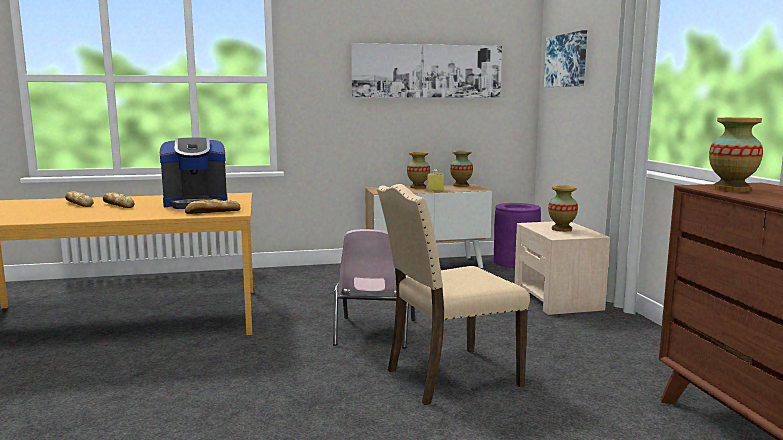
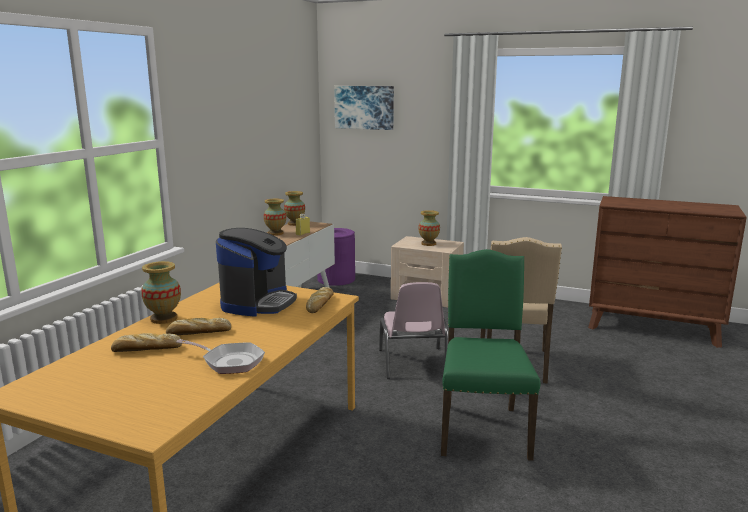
camera: 55 degrees left, 5 degrees up
(65, 216) = (229, 362): none -> frying pan
(265, 393) = (482, 429): none -> green chair
(373, 333) = (413, 363): pink chair -> pink chair turned 45 degrees clockwise
(427, 71) = (264, 120): picture -> none
(732, 189) = (623, 203): vase -> vase (164, 319)

